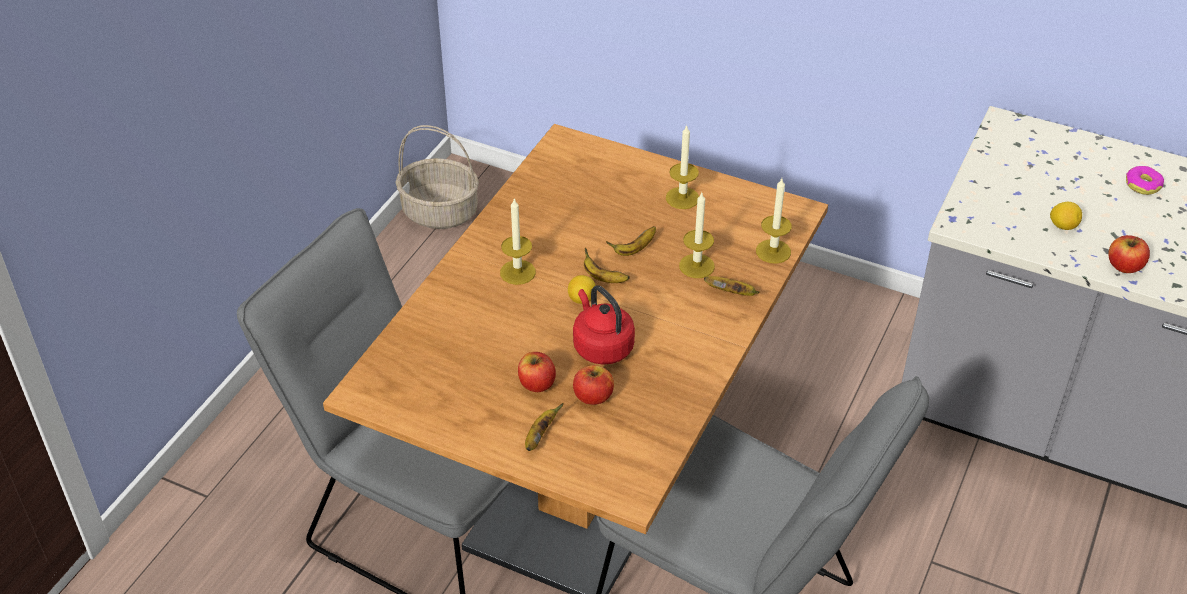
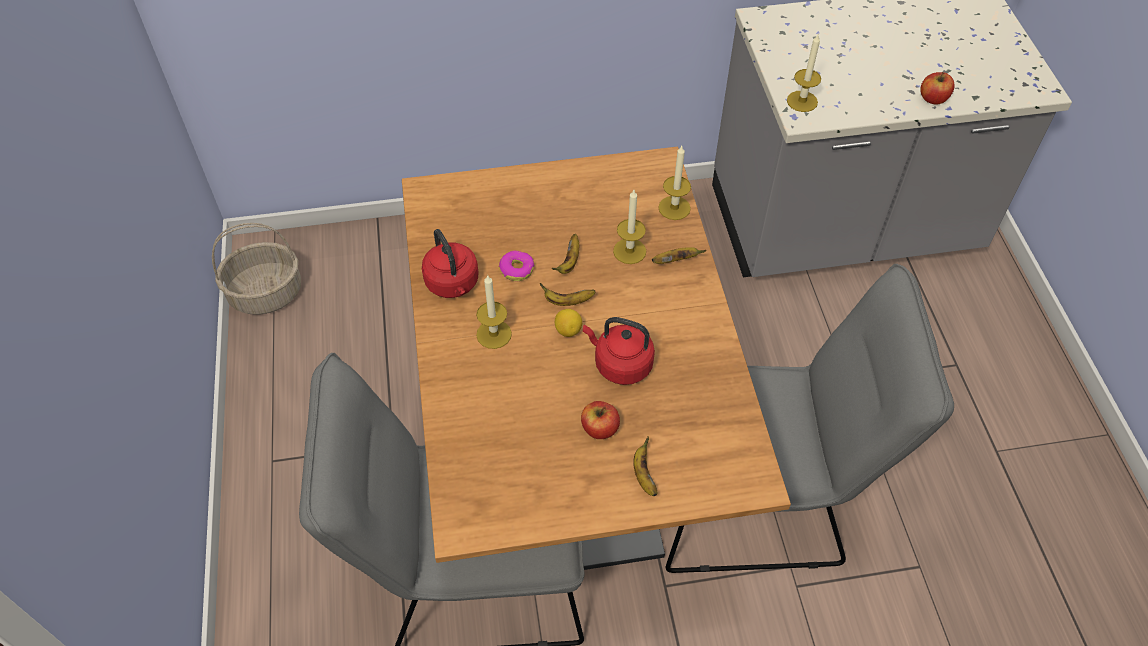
camera: 35 degrees left, 10 degrees up
(520, 220) = (453, 284): none -> red kettle
(593, 396) = (653, 413): apple -> none
(682, 198) = (566, 196): candle -> candle (802, 101)
(1063, 226) = (869, 86): lemon -> none
(1143, 185) = (888, 27): donut -> donut (517, 269)

